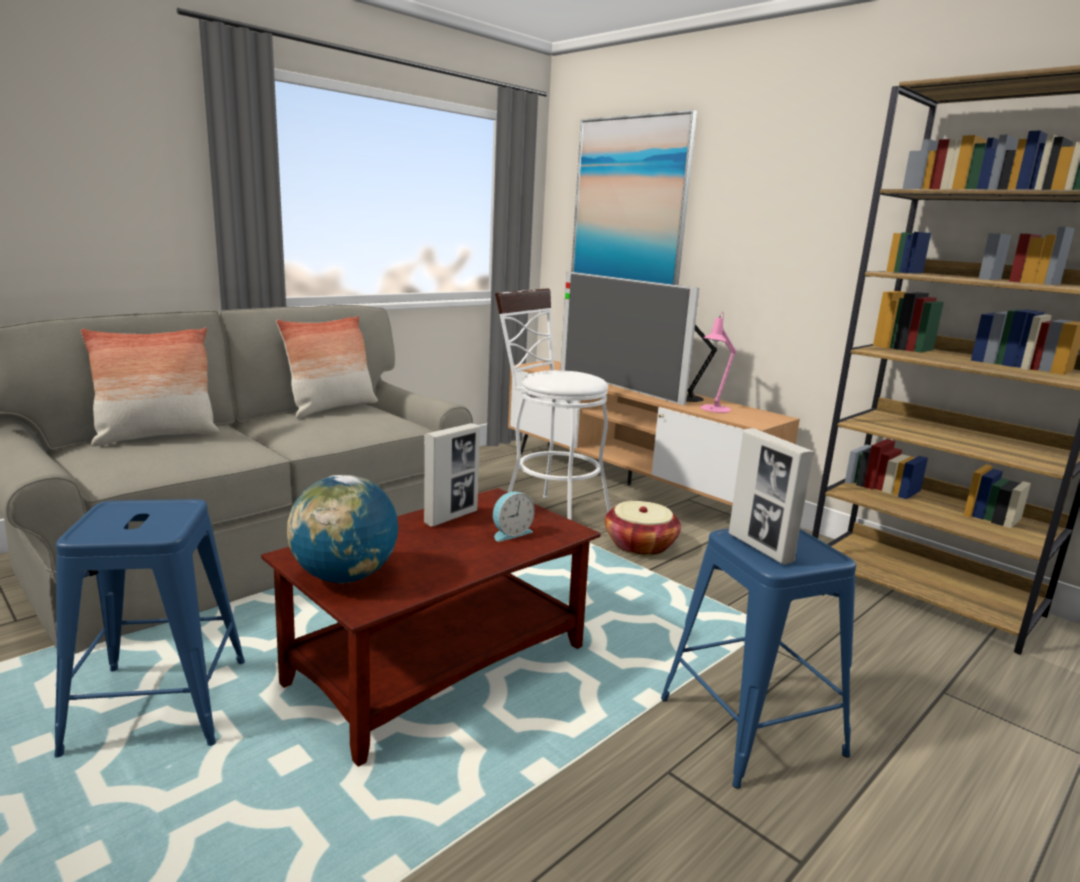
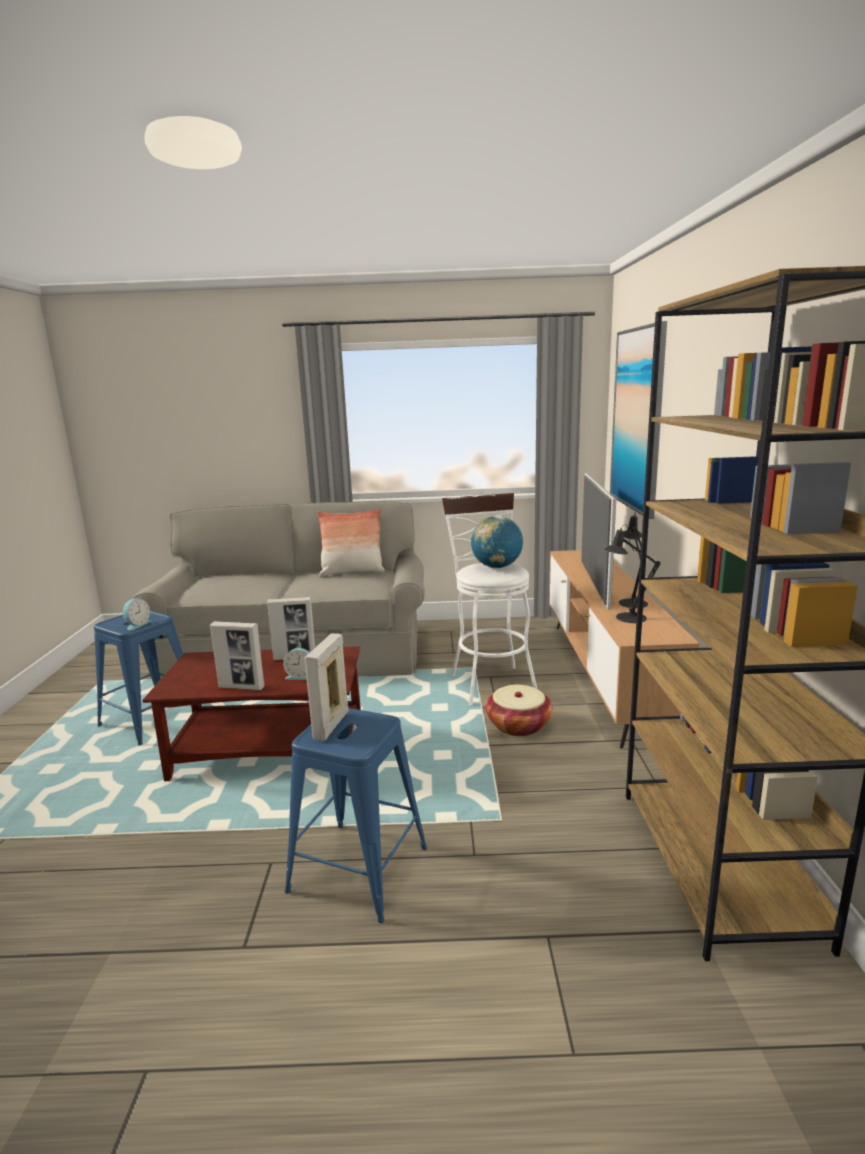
camera: 45 degrees right, 0 degrees up
(157, 436) = (238, 577): pillow -> none
(168, 522) = (137, 625): none -> alarm clock
(345, 577) = (187, 674): globe -> globe (497, 567)
(466, 566) = (241, 687): none -> picture frame
(713, 409) = (626, 618): pink table lamp -> black table lamp

